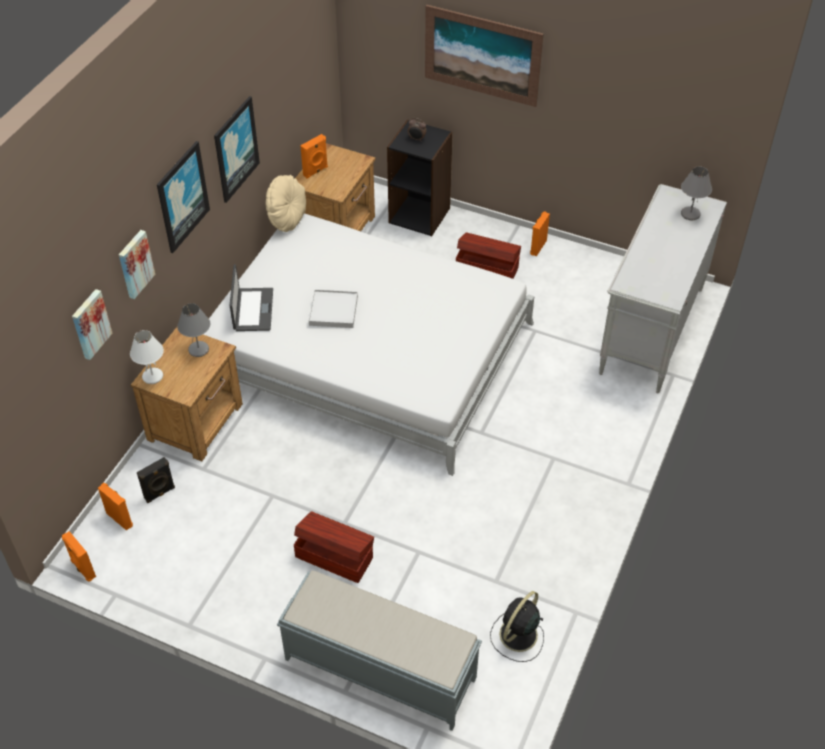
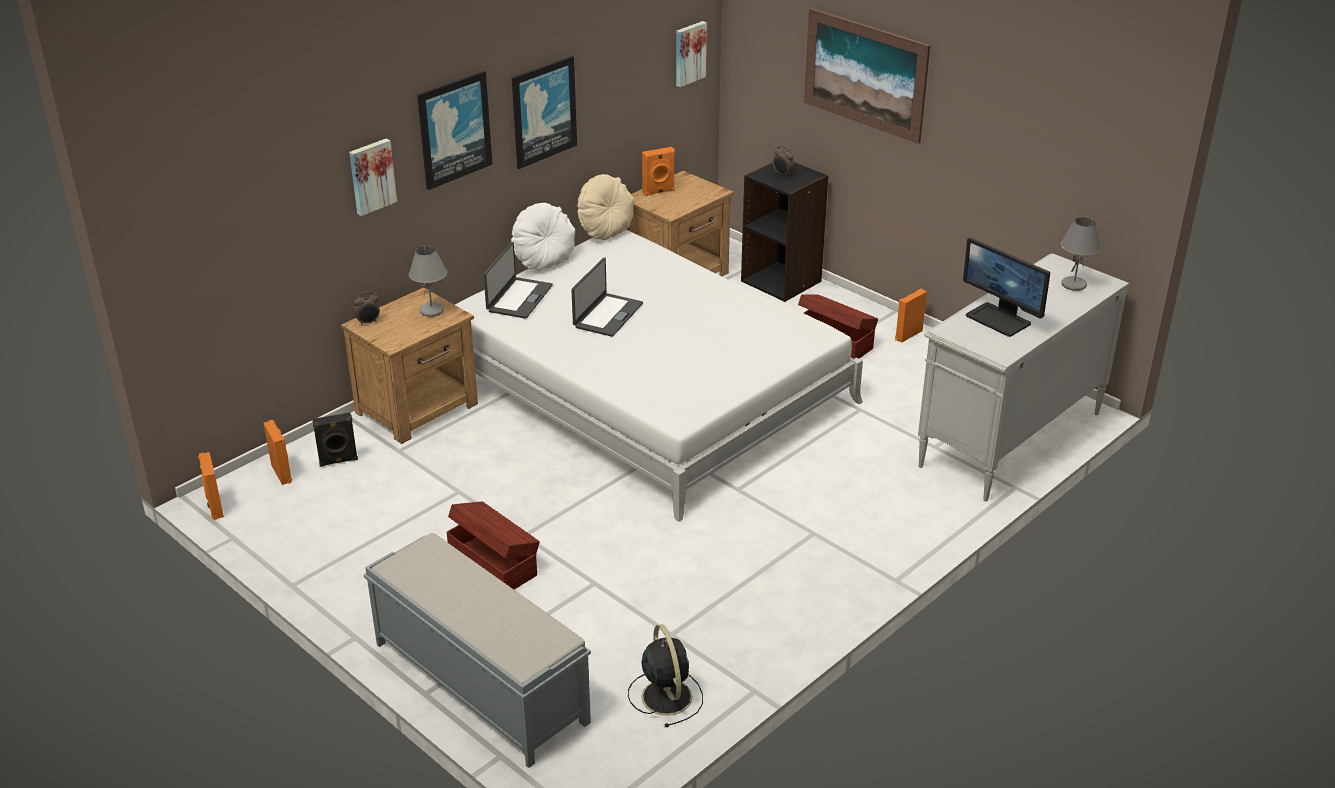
camera: 20 degrees right, 15 degrees down
(90, 323) = (294, 216): picture -> picture (689, 53)
(152, 376) = (368, 322): white table lamp -> alarm clock
(254, 266) = (544, 263): none -> white pillow
(333, 310) = (607, 315): white tray -> laptop
(517, 636) = (666, 695): black fan -> black fan turned 105 degrees clockwise
(654, 264) = (999, 319): none -> monitor

